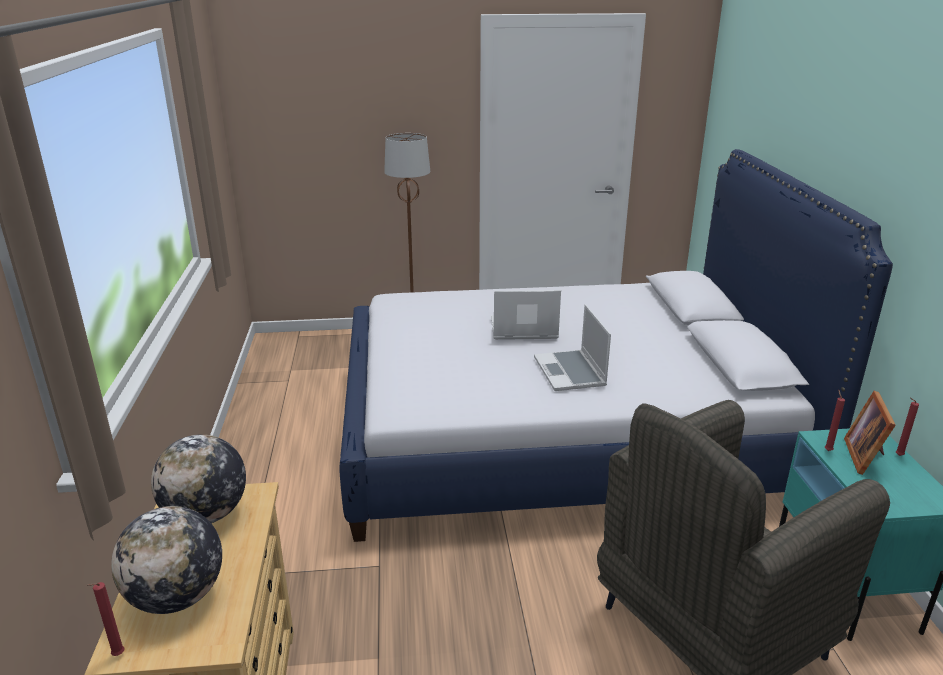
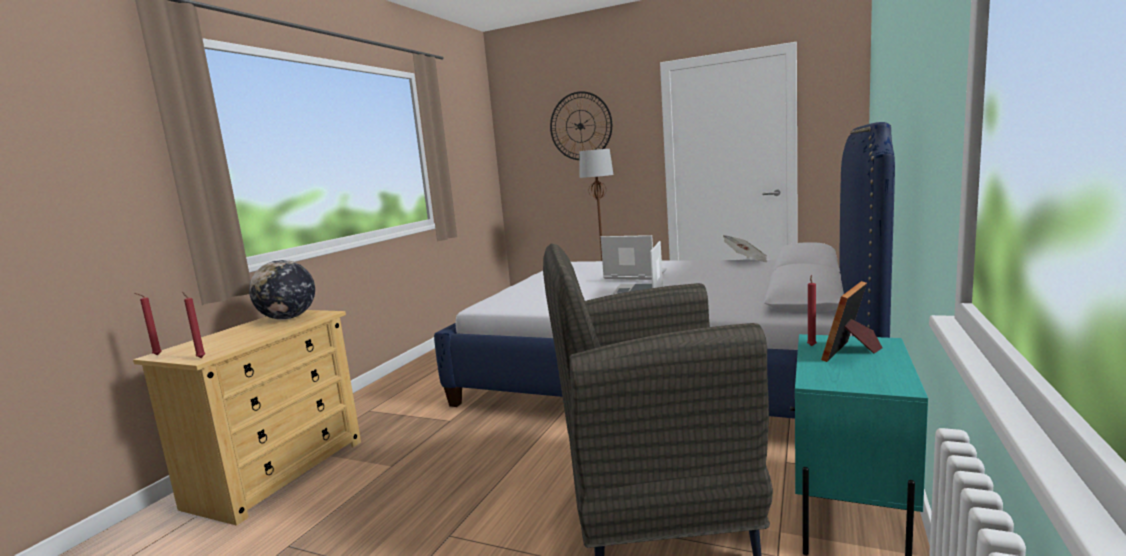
camera: 30 degrees right, 15 degrees down
(177, 597) = (218, 341): globe -> none
(364, 90) = (580, 126): none -> wall clock
(614, 289) = (746, 260): none -> newspaper
(897, 455) = (892, 355): red candle -> red candle (200, 358)

